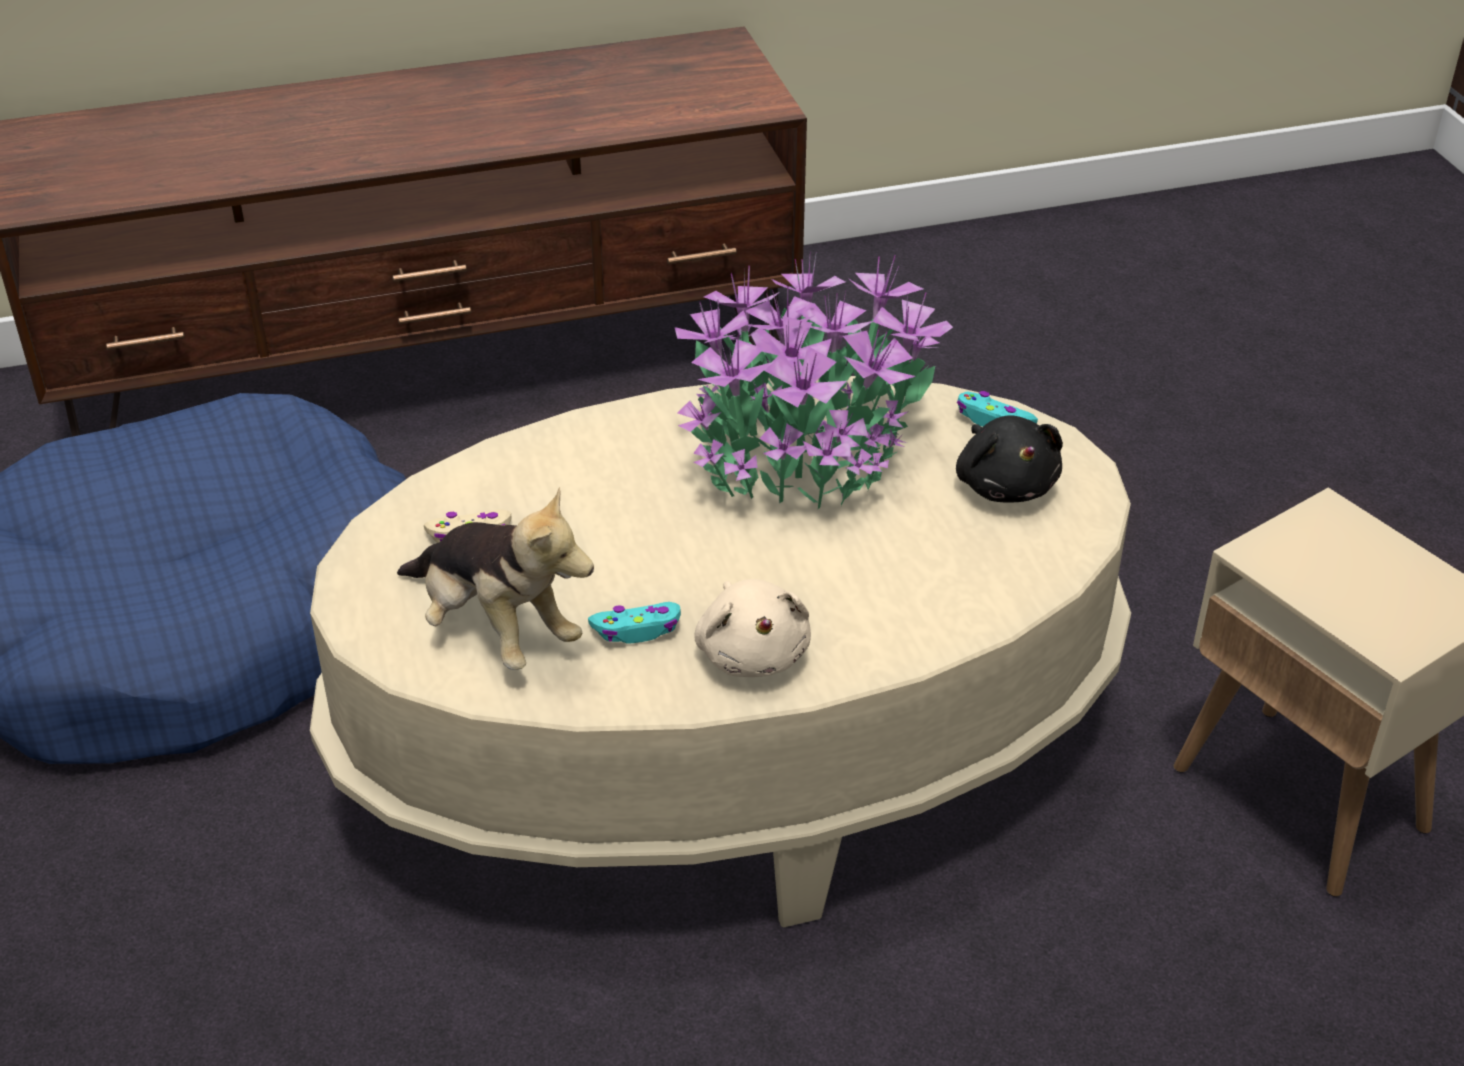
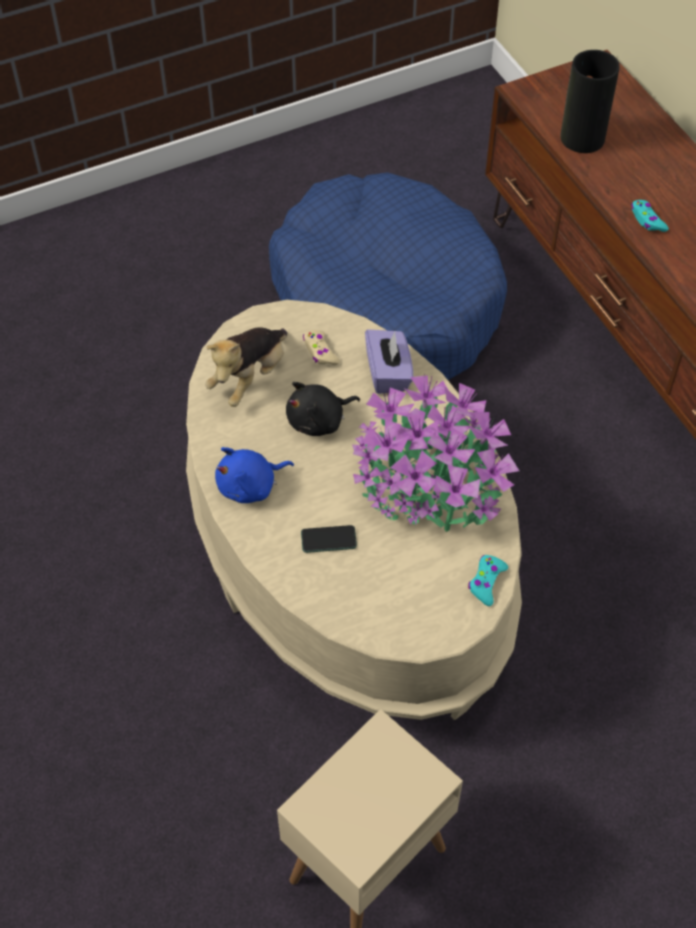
camera: 80 degrees right, 15 degrees up
(176, 171) = (581, 137): none -> vase
(552, 463) = (388, 373): none -> purple tissue box
(637, 630) = (259, 435): turquoise game controller -> turquoise game controller (647, 220)
(752, 652) = (250, 486): beige plush toy -> blue plush toy
(887, 570) = (328, 539): none -> phone
(1005, 485) = (421, 593): black plush toy -> black plush toy (319, 420)

